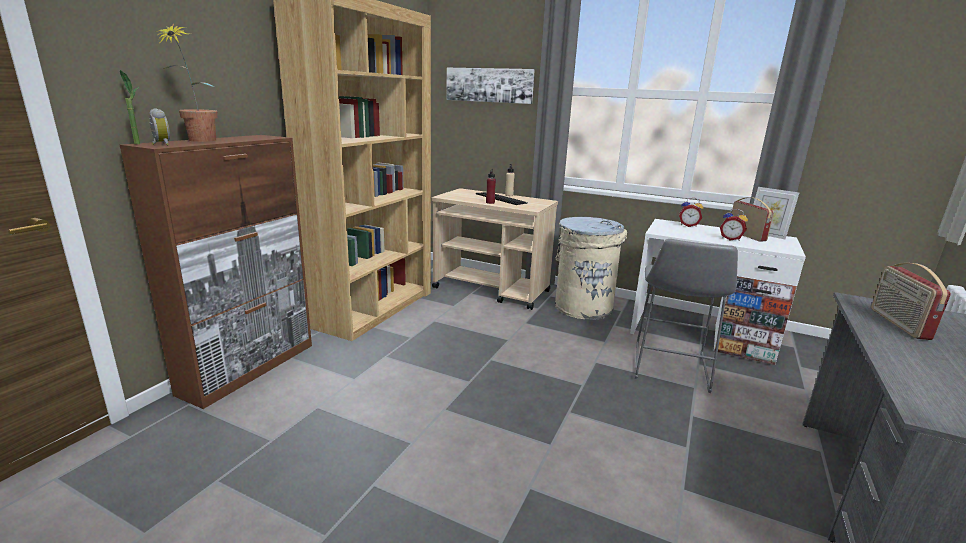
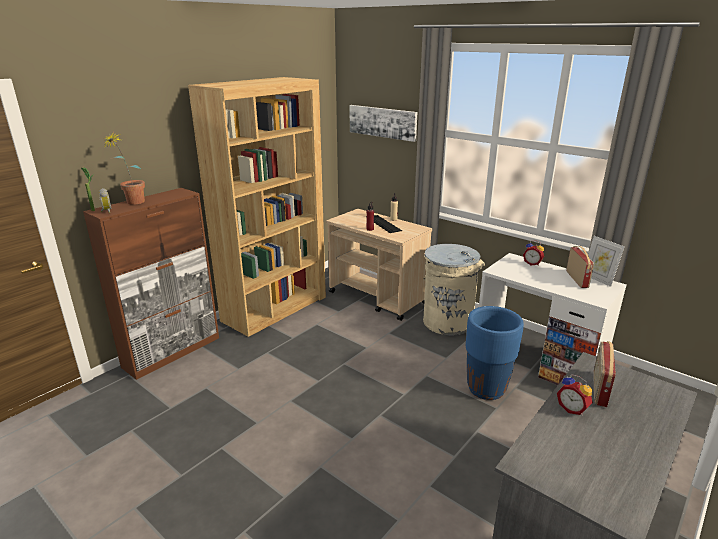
camera: 15 degrees right, 5 degrees up
(669, 369) = (486, 389): grey stool -> blue planter
(730, 239) = (556, 283): alarm clock -> alarm clock (572, 409)

